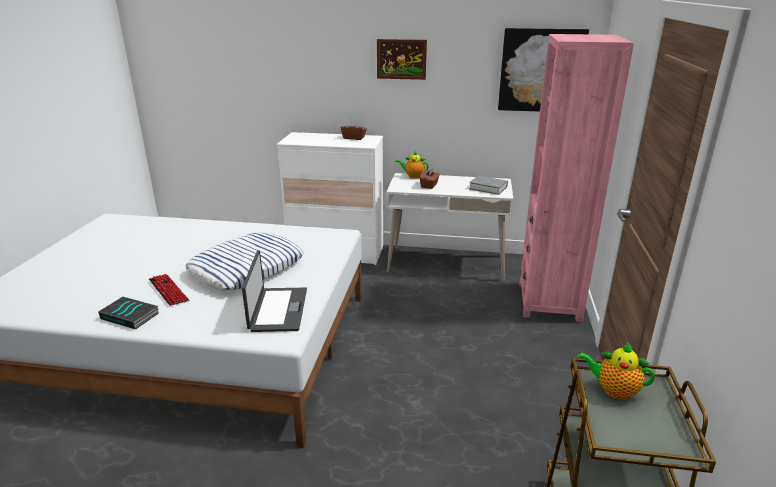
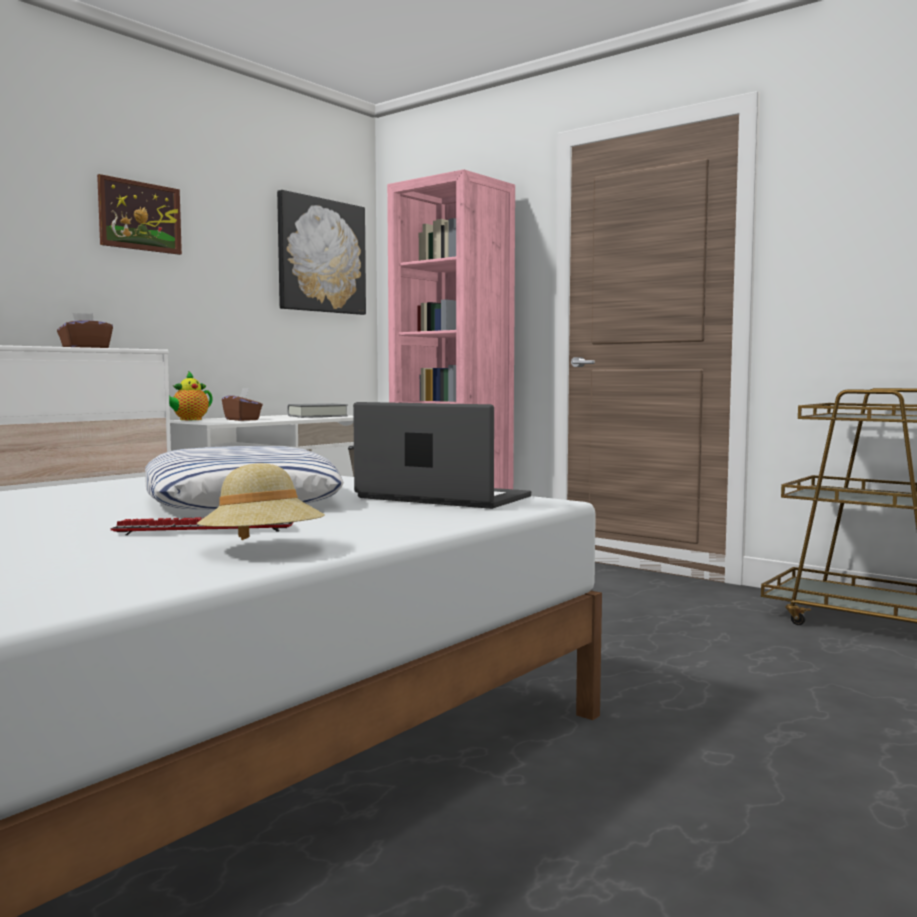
camera: 60 degrees left, 20 degrees down
(131, 316) = (262, 550): book -> beige hat
(613, 390) = (845, 416): teapot -> none

